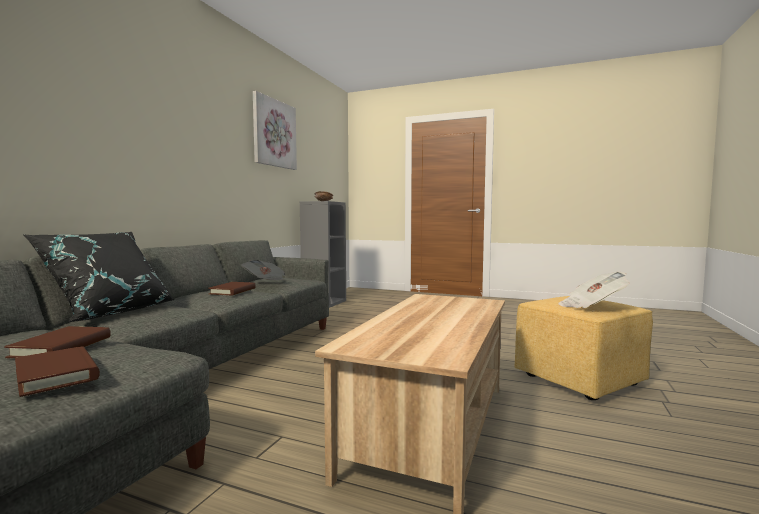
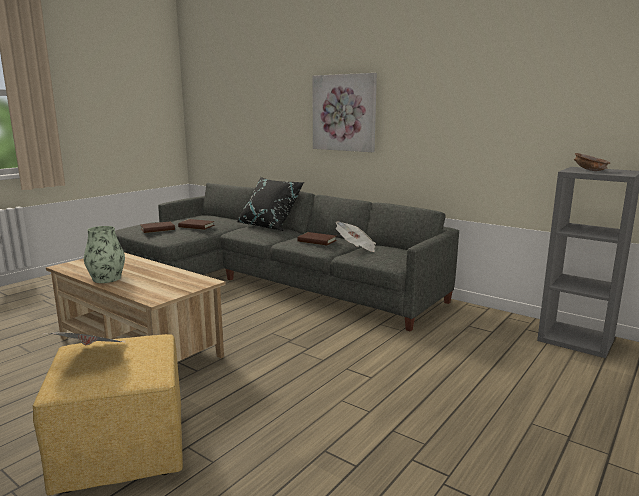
camera: 105 degrees right, 10 degrees up
(274, 133) = (527, 66): picture -> picture (344, 113)
(464, 323) = (106, 279): none -> vase

